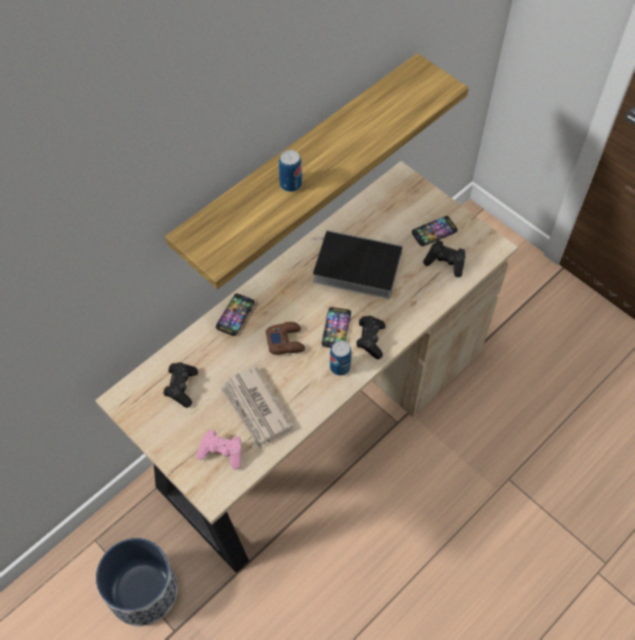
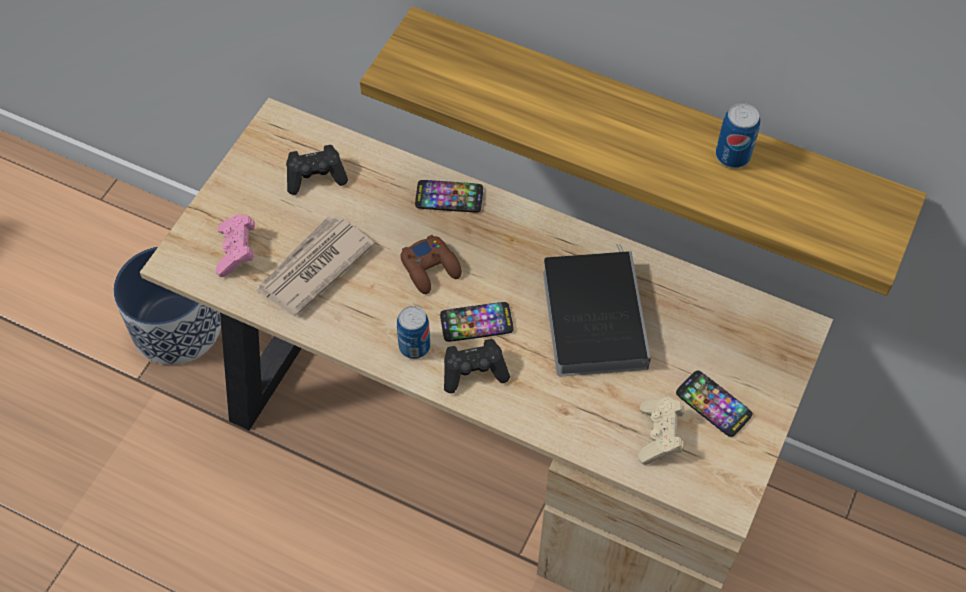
camera: 70 degrees right, 0 degrees up
(290, 184) = (562, 110): can -> can (732, 156)
(445, 263) = (659, 436): black game controller -> beige game controller

